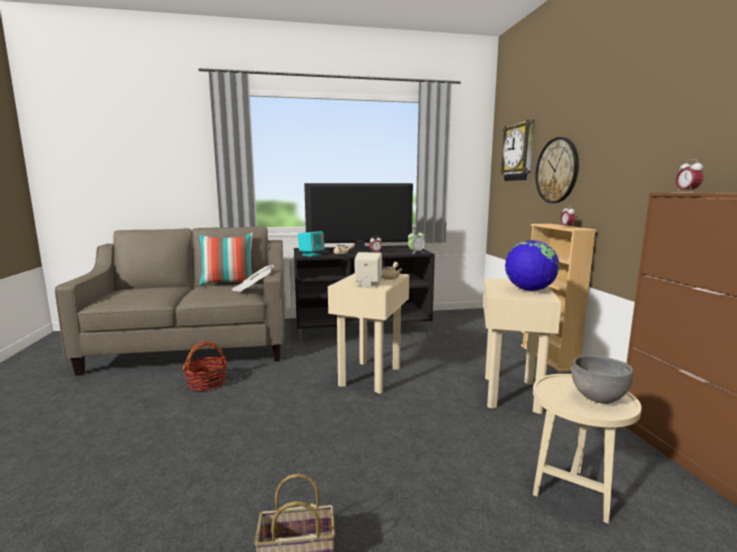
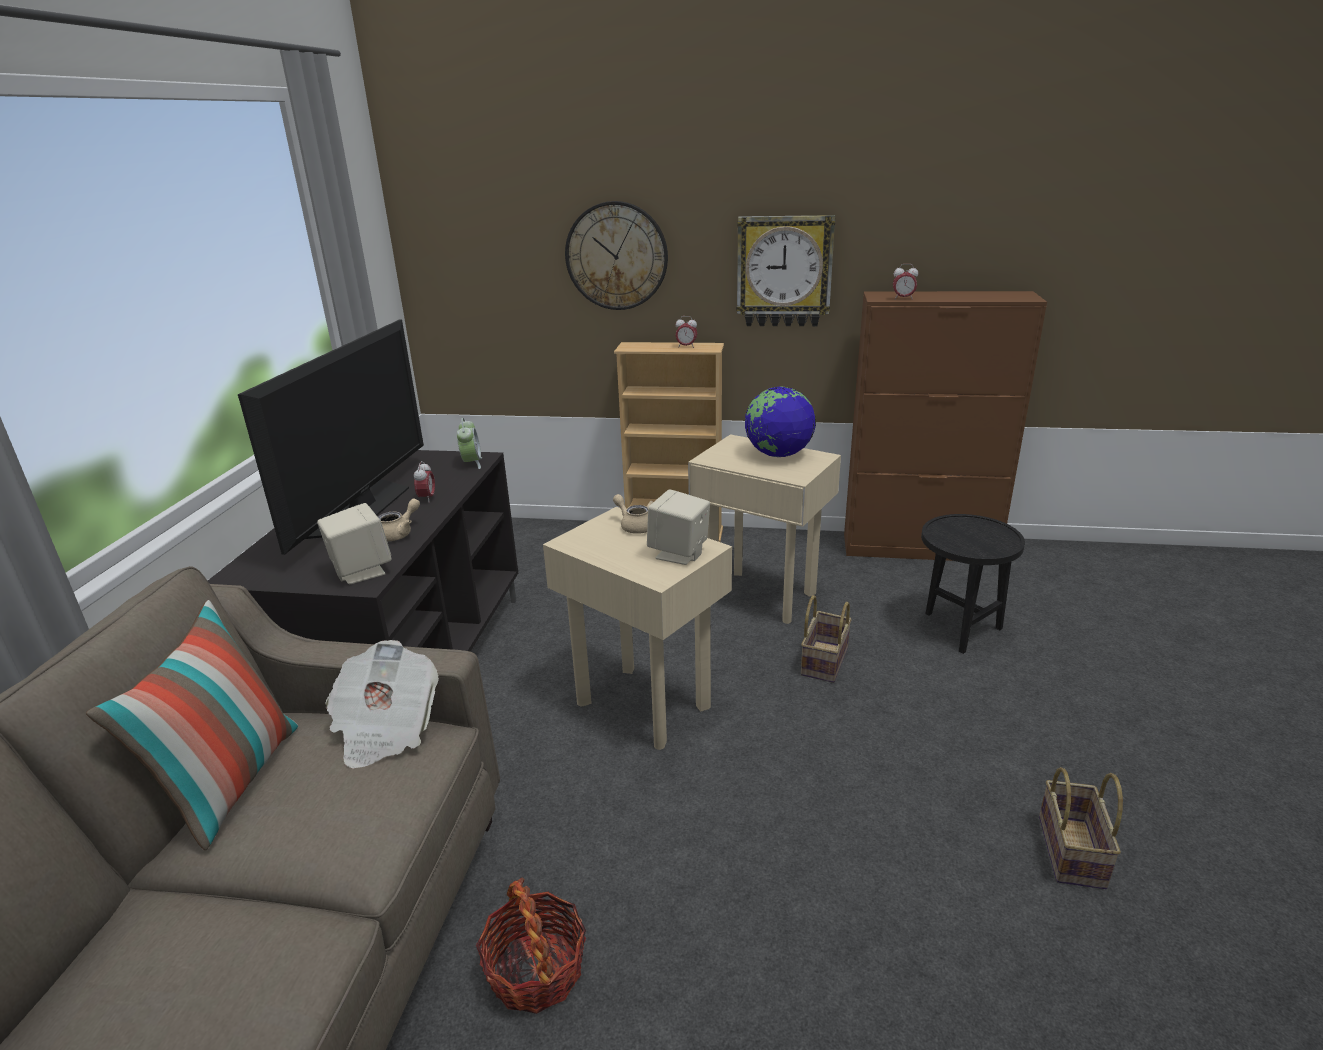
camera: 70 degrees left, 15 degrees up
(311, 255) = (361, 571): turquoise speaker -> beige speaker
(457, 425) = (823, 660): none -> basket
(519, 152) = (495, 216): wall clock -> wall clock (784, 271)
(573, 490) = (957, 628): beige side table -> black side table
(598, 398) = (978, 532): grey bowl -> none

